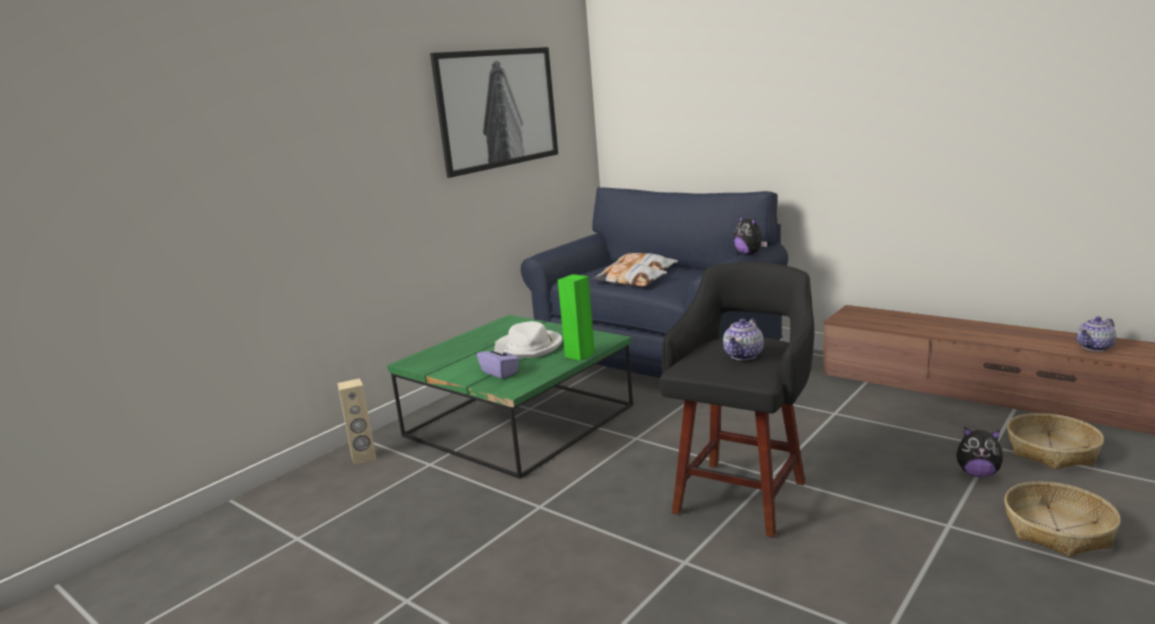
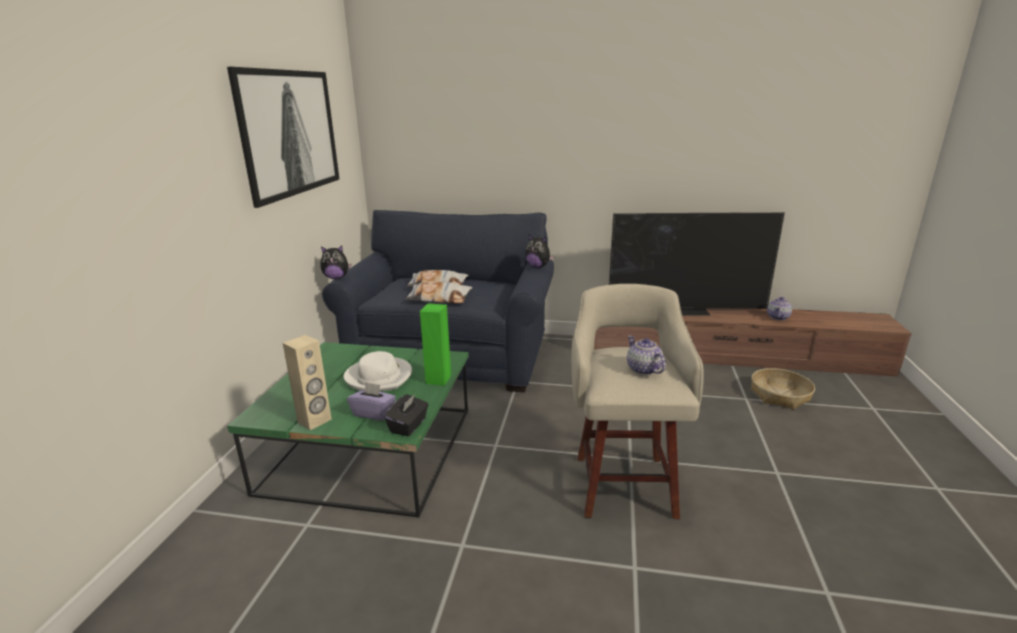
camera: 30 degrees left, 5 degrees up
(363, 457) = (217, 536): beige speaker -> beige speaker (314, 421)
(519, 386) = (408, 426): none -> black tissue box
(743, 494) = (624, 482): black stool -> beige stool
(744, 355) = (643, 369): teapot -> teapot turned 150 degrees clockwise
(957, 327) = (686, 310): none -> television
(977, 473) = (756, 423): plush toy -> plush toy (336, 278)
(1058, 530) = (836, 459): basket -> none

